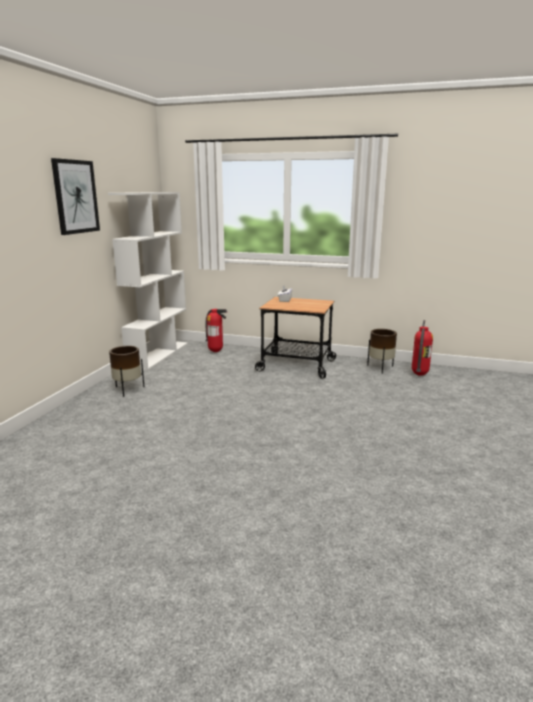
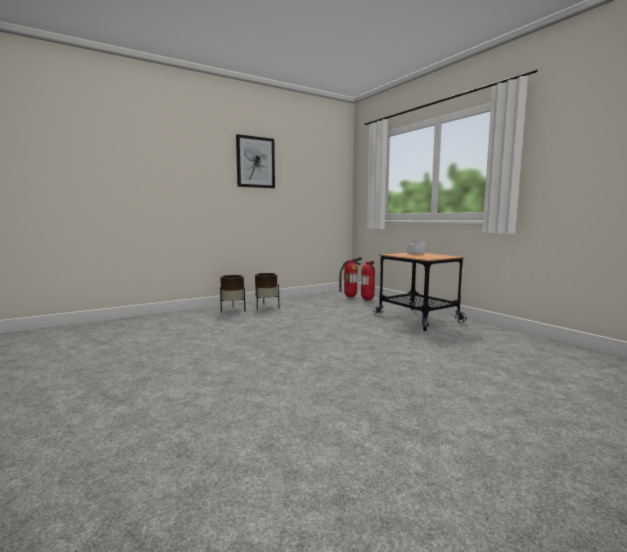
camera: 40 degrees right, 10 degrees down
(158, 354) = (323, 295): white bookcase -> none
(381, 368) = (507, 337): brown planter -> brown planter (233, 310)
(419, 374) = (548, 352): fire extinguisher -> fire extinguisher (350, 297)

